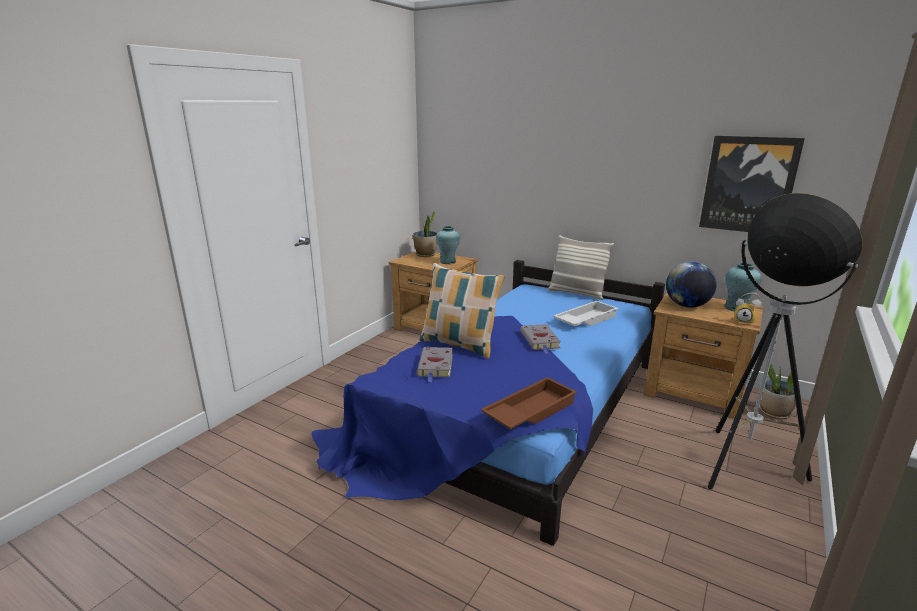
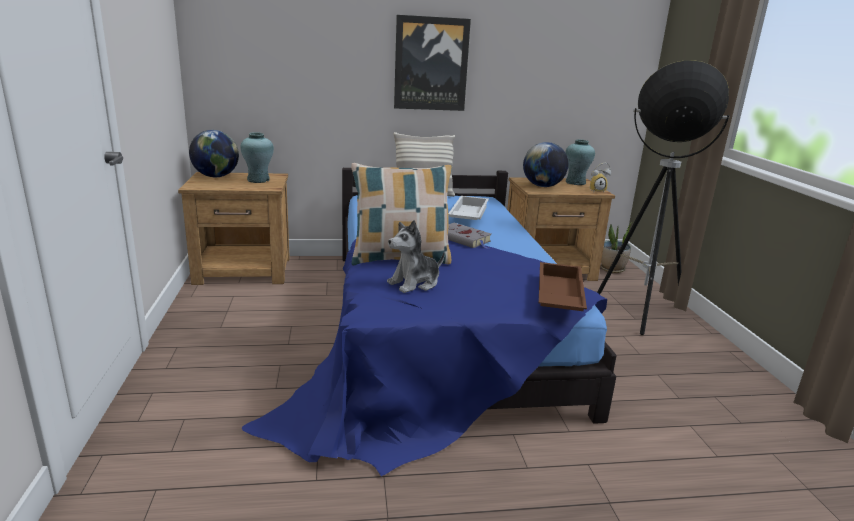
camera: 40 degrees left, 0 degrees up
(426, 255) = (216, 176): potted plant -> globe
(436, 366) = (415, 283): grey book -> plush toy
(748, 185) = (569, 68): picture -> picture (431, 64)

